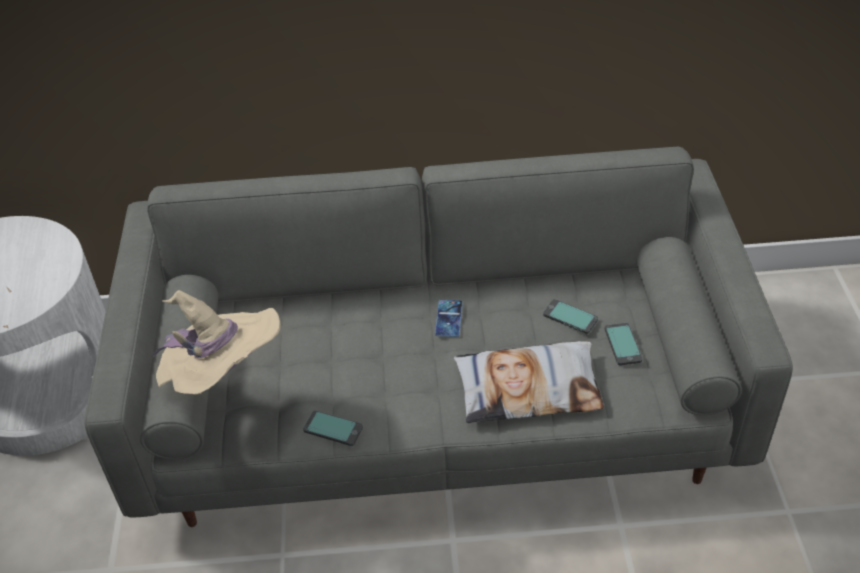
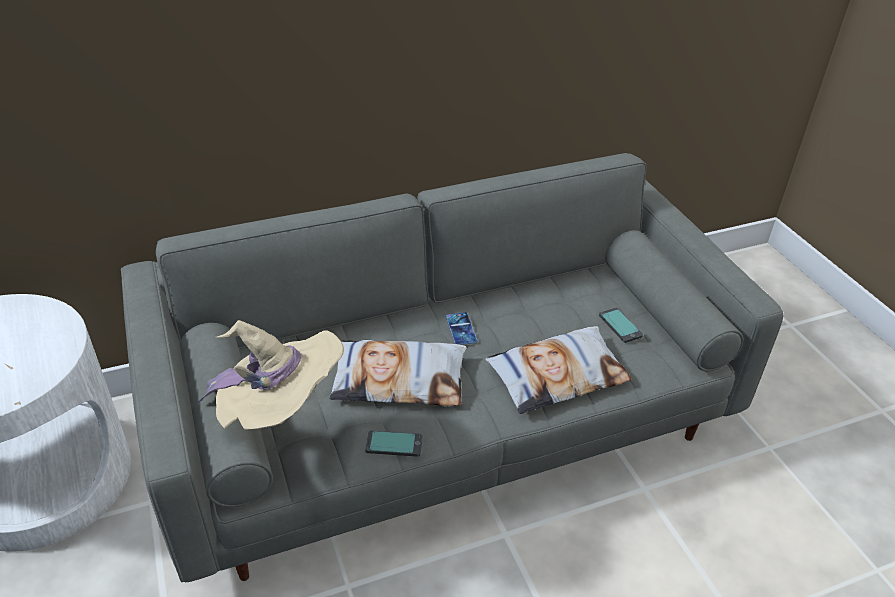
camera: 20 degrees left, 5 degrees down
(365, 362) = (399, 379): none -> pillow
(570, 317) = (566, 311): phone -> none

